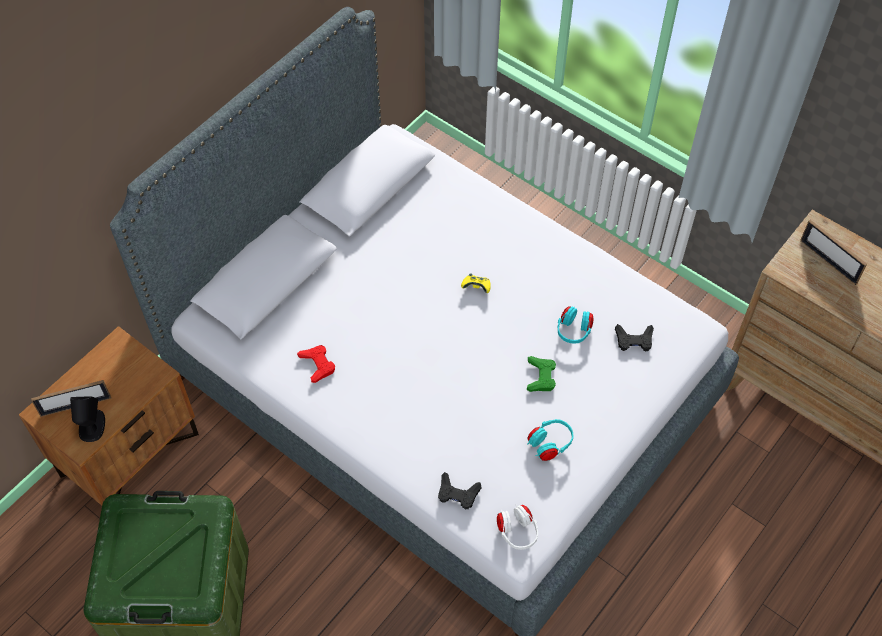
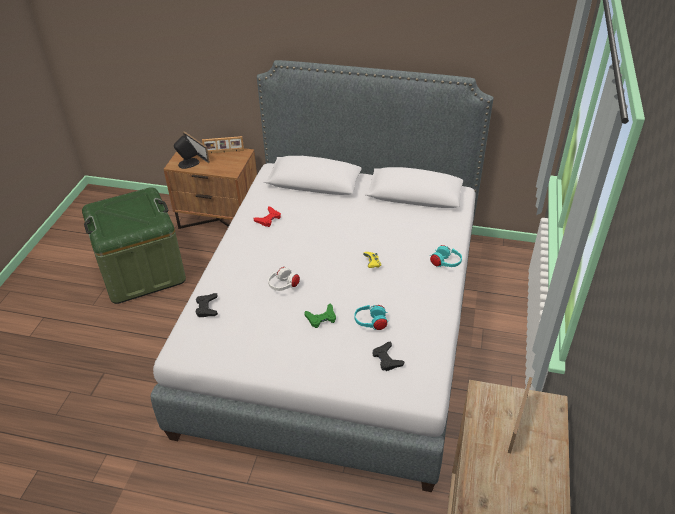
camera: 65 degrees right, 15 degrees down
(96, 367) = (224, 152): none -> picture frame
(517, 532) = (190, 346): white headphones -> white headphones (284, 286)
(549, 444) = (267, 340): turquoise headphones -> turquoise headphones (445, 263)

